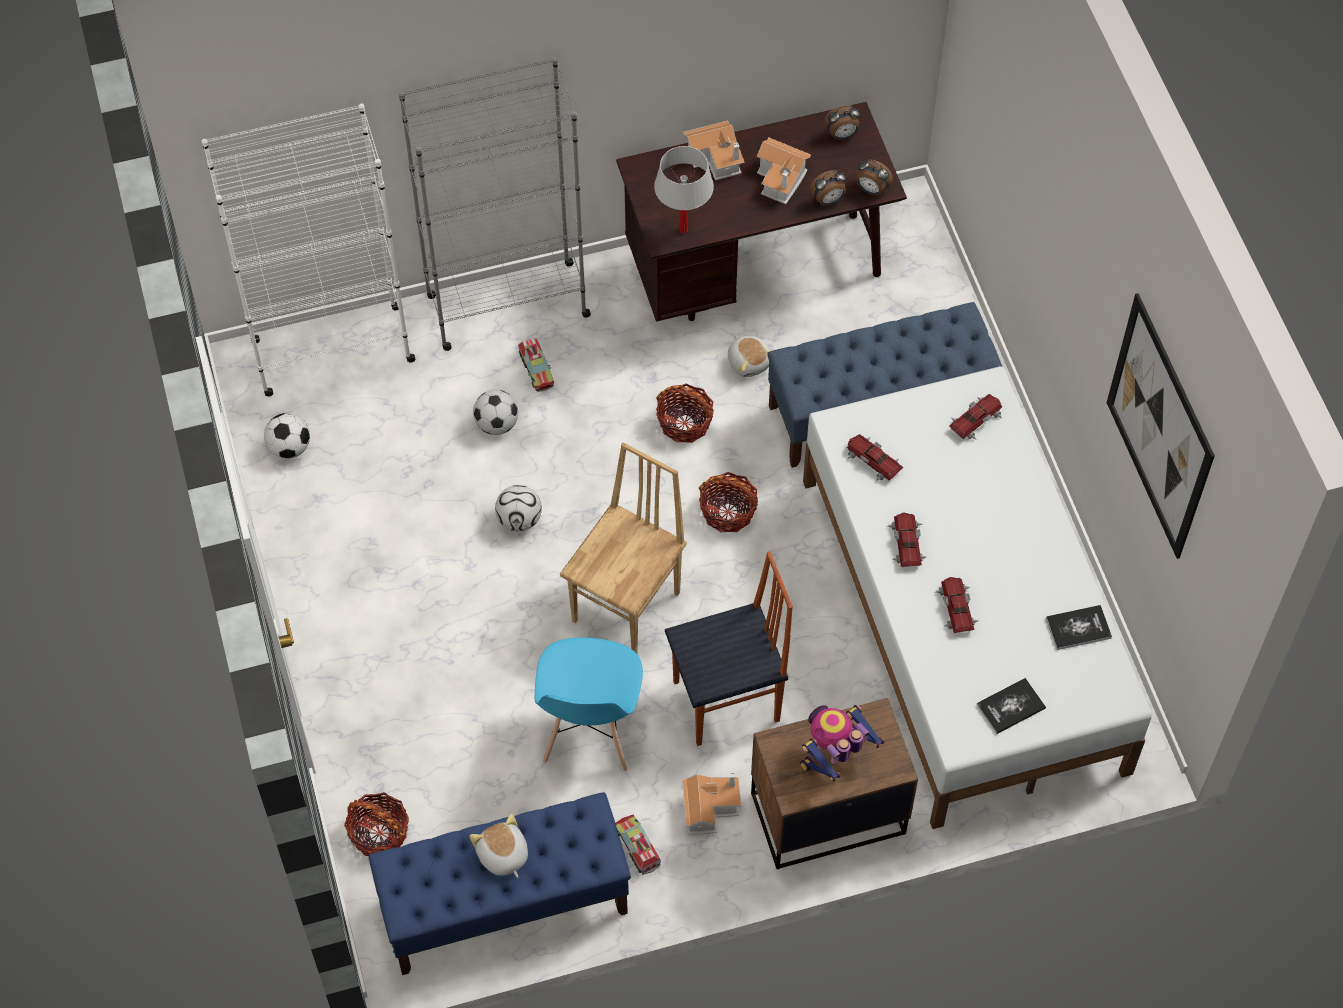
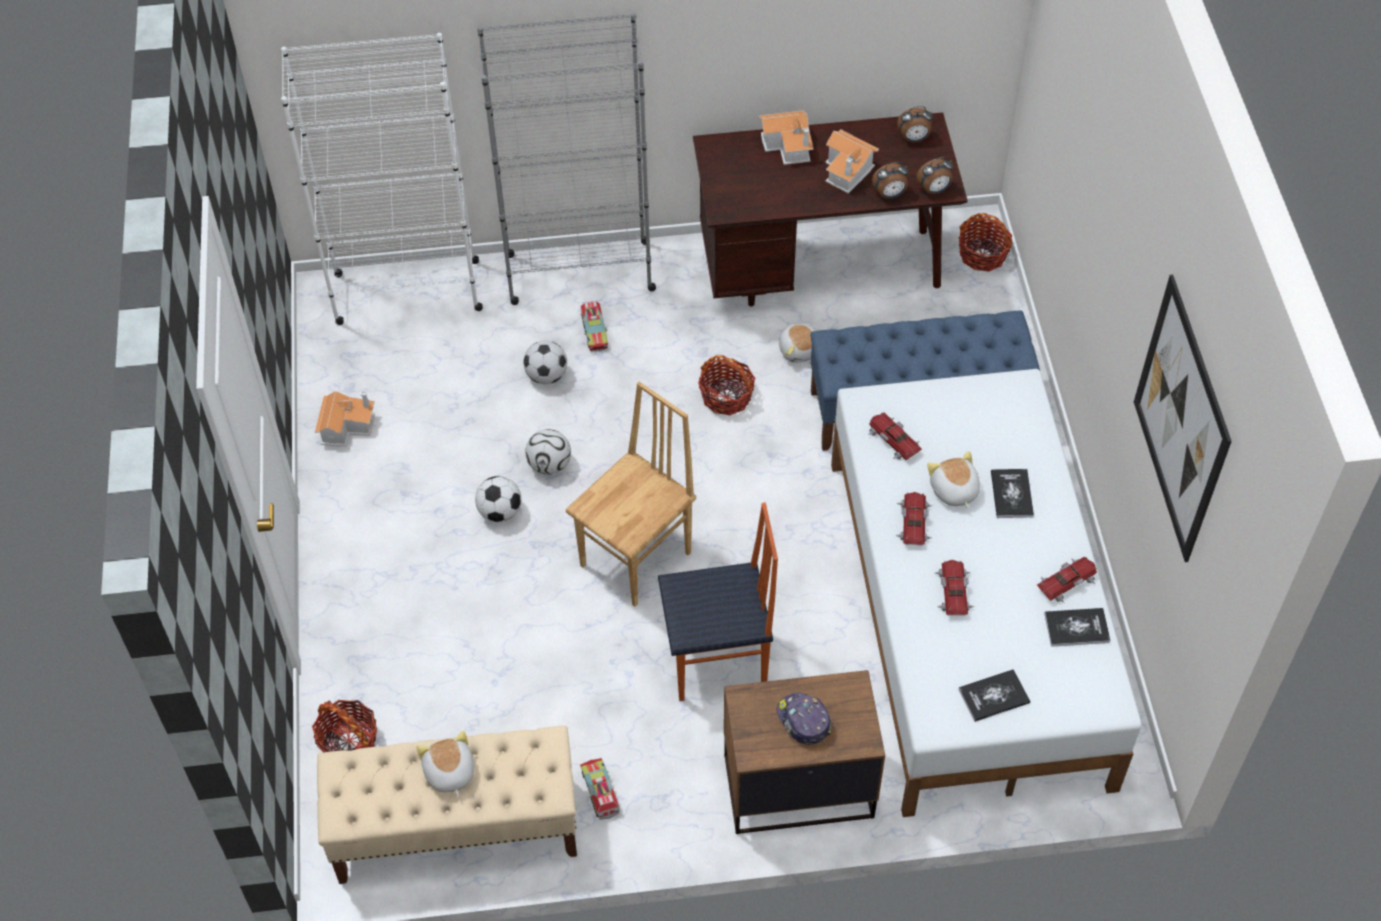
camera: 10 degrees right, 5 degrees down
(290, 447) = (347, 372): football -> football (500, 512)
(504, 906) = (455, 830): blue bench -> beige bench
(589, 731) = (575, 672): blue chair -> none
(683, 230) = (744, 205): white table lamp -> none
(709, 807) = (680, 762): toy house -> toy house (346, 425)
(728, 511) = (753, 483): basket -> basket (983, 255)
(835, 757) = (803, 721): toy robot -> cap
(871, 190) = (934, 190): alarm clock -> alarm clock turned 60 degrees counterclockwise
(940, 505) = (953, 491): none -> plush toy
(975, 419) = (1003, 414): toy car -> toy car (1066, 582)
(996, 501) = (1011, 494): none -> book

